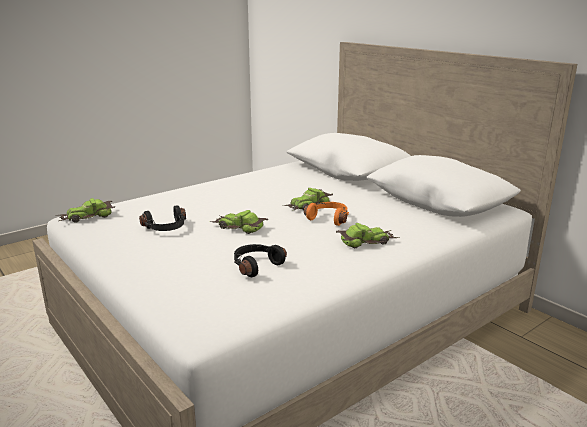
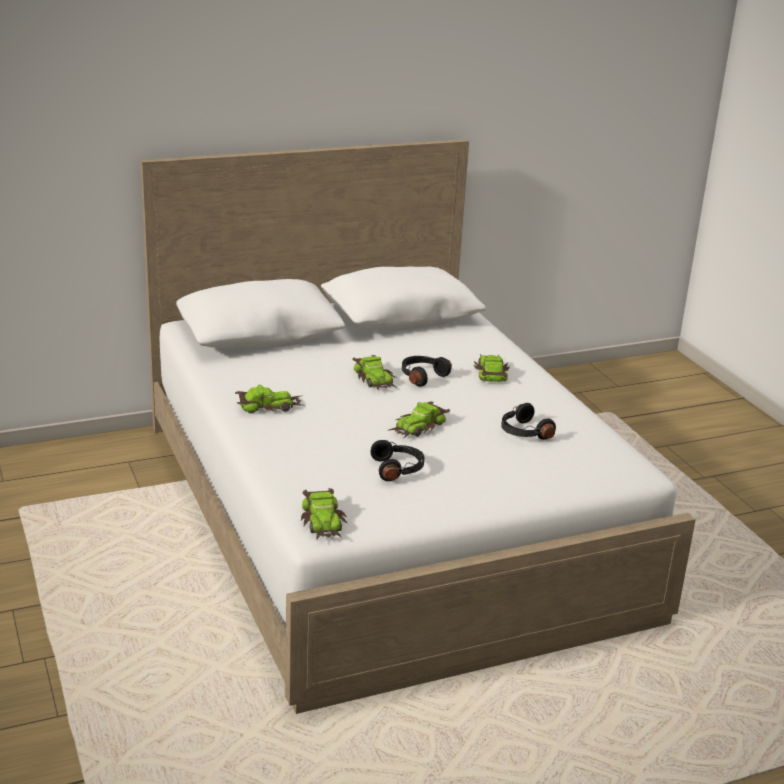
camera: 75 degrees left, 5 degrees up
(239, 185) = (269, 406): none -> toy car
(329, 218) = (421, 376): orange headphones -> black headphones

